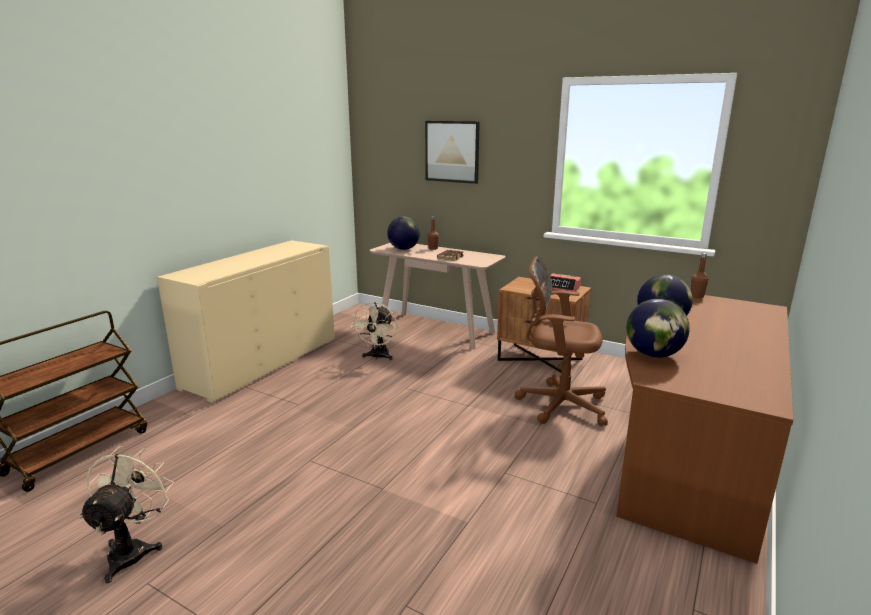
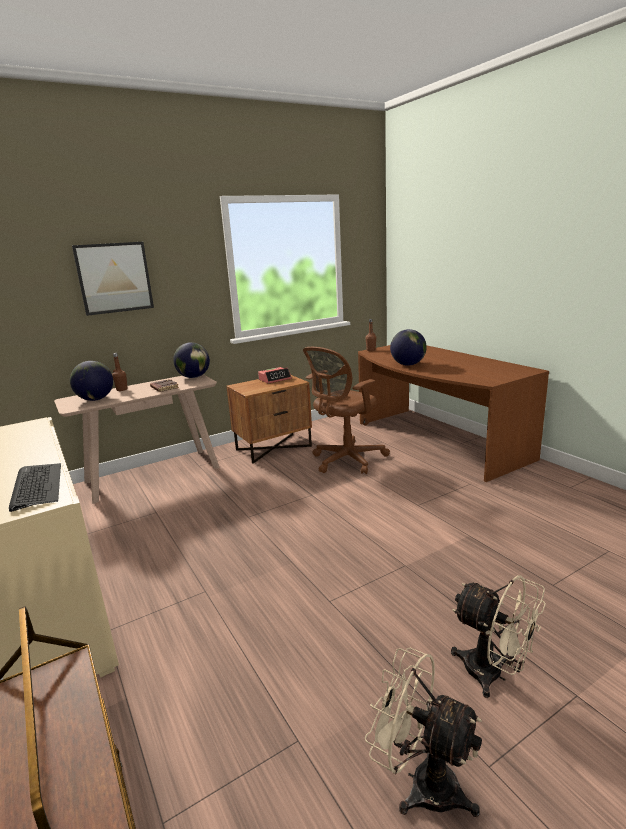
camera: 60 degrees left, 0 degrees up
(216, 273) = (36, 486): none -> keyboard
(378, 357) = (164, 518): beige fan -> beige fan (493, 674)
(653, 355) = (454, 375): globe -> globe (194, 377)

